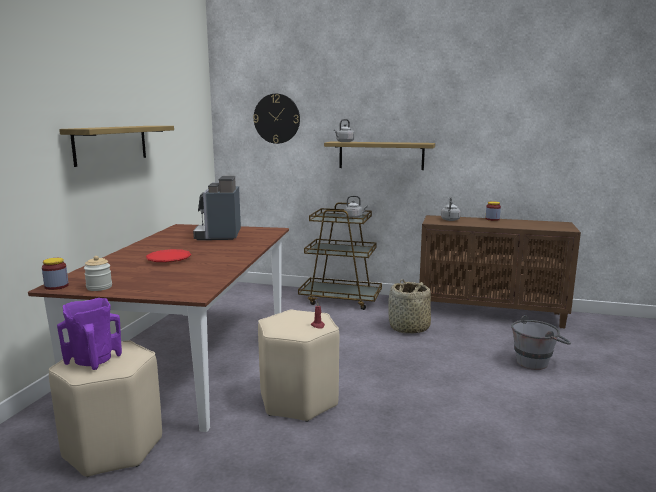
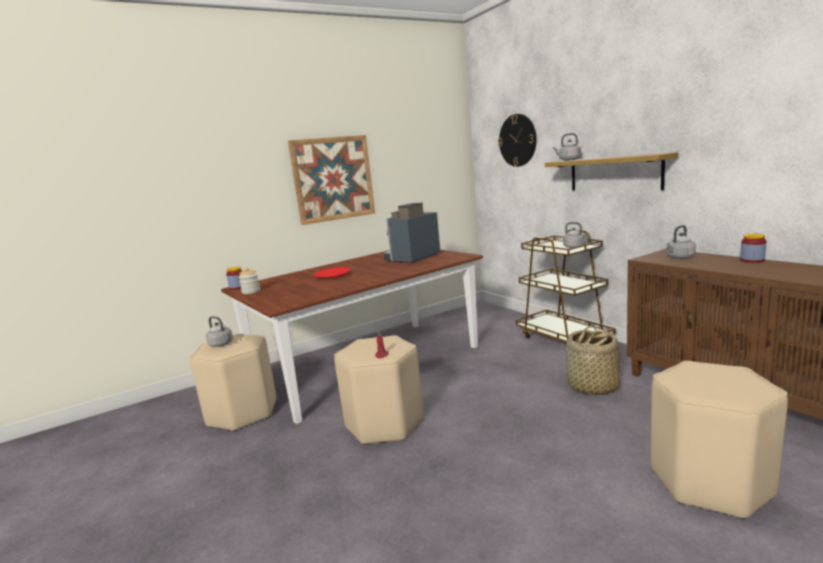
camera: 45 degrees right, 0 degrees up
(93, 360) = (222, 344): purple vase -> grey kettle
(111, 144) = (333, 179): shelf -> picture
(537, 362) = (710, 483): grey bucket -> beige stool

